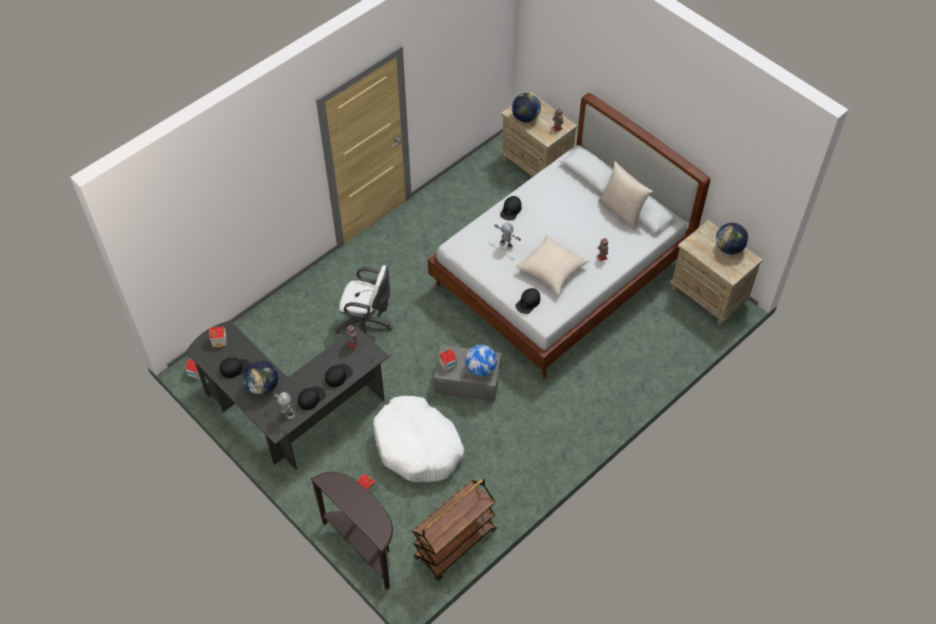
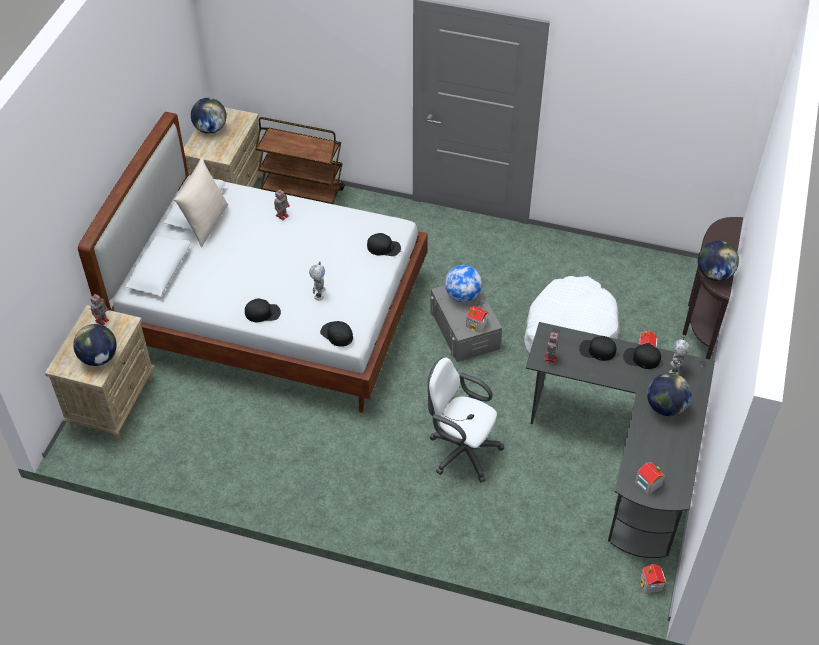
camera: 120 degrees left, 5 degrees down
(235, 368) = (667, 446): black cap -> black cap (336, 334)
(340, 484) = (714, 274): none -> globe
(367, 324) = (460, 450): white office chair -> white office chair turned 45 degrees counterclockwise
(455, 545) = (640, 262): brown cart -> brown cart (302, 192)
(551, 270) = (326, 247): beige pillow -> none

